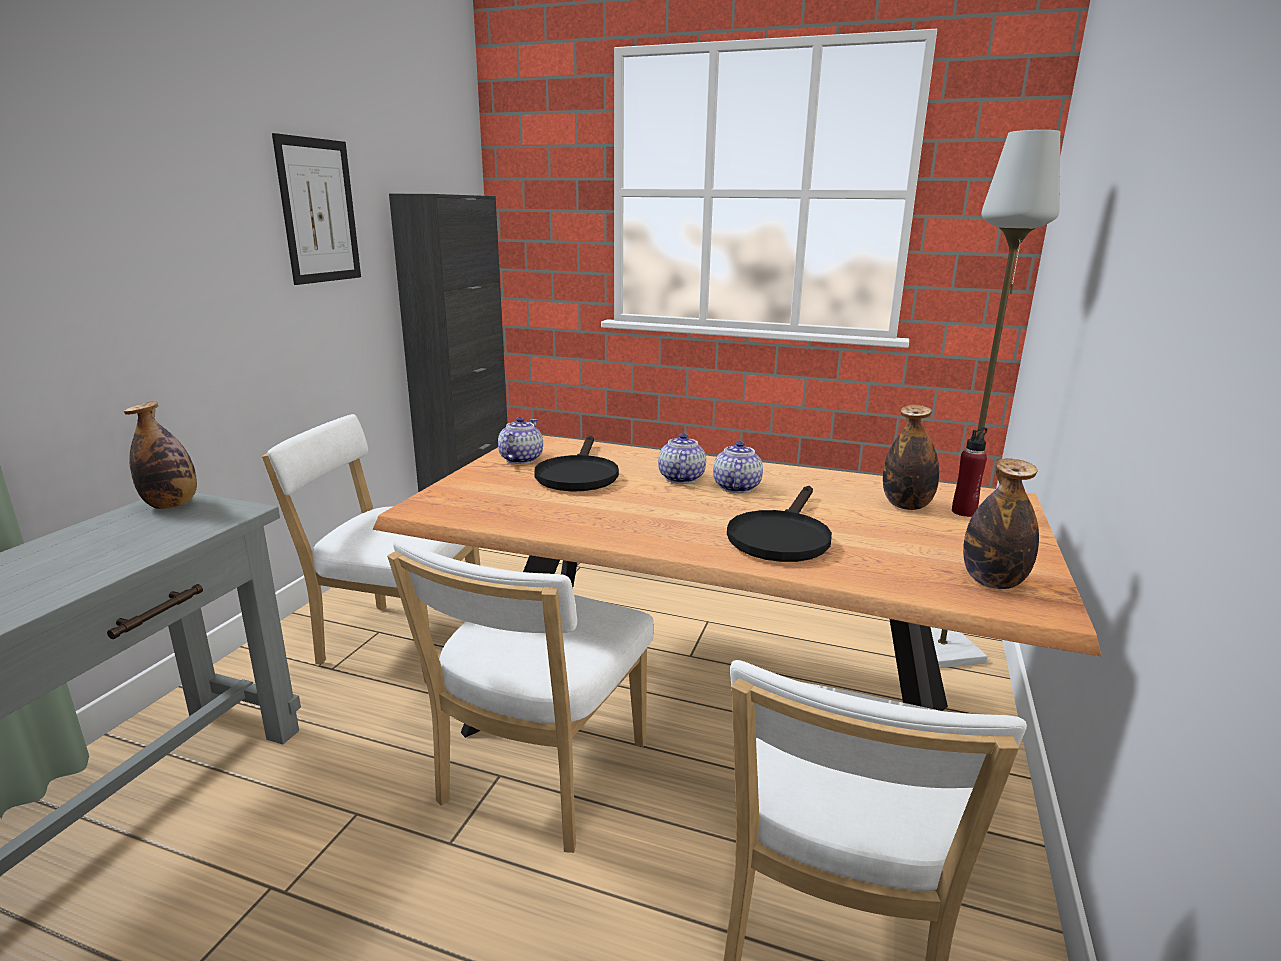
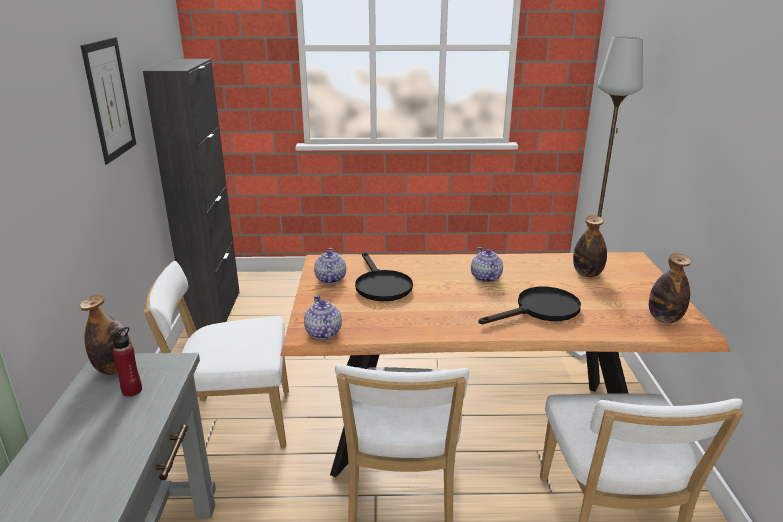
camera: 20 degrees left, 5 degrees up
(680, 478) = (447, 276): teapot -> teapot (322, 332)
(781, 536) = (540, 310): black frying pan -> black frying pan turned 120 degrees counterclockwise
(964, 512) = (618, 273): red bottle -> red bottle (132, 390)

